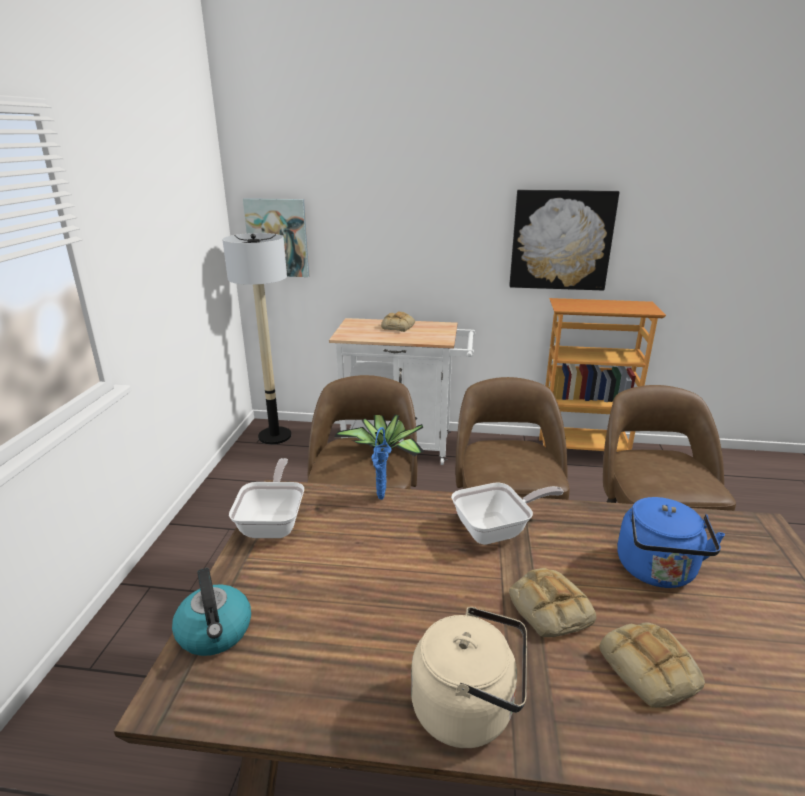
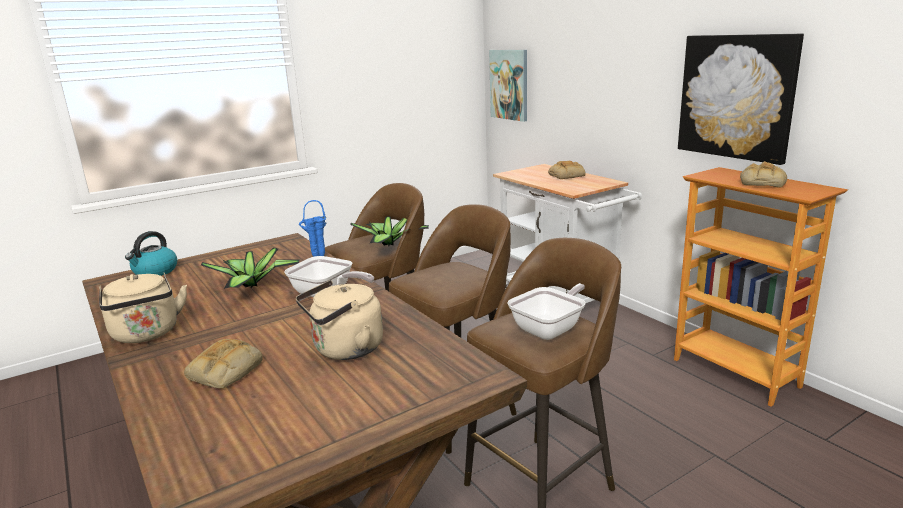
camera: 50 degrees right, 5 degrees down
(274, 522) = (257, 248): frying pan -> frying pan (552, 328)
(275, 436) = (481, 262): floor lamp -> none
(405, 567) = (253, 286): none -> potted plant
(548, 608) = (257, 329): bread -> bread (762, 182)
(657, 572) = (345, 350): blue kettle -> beige kettle

